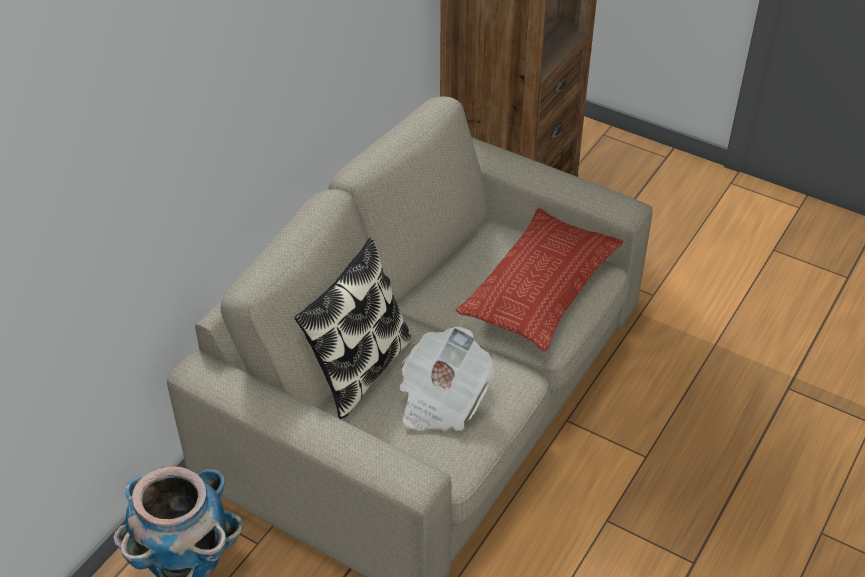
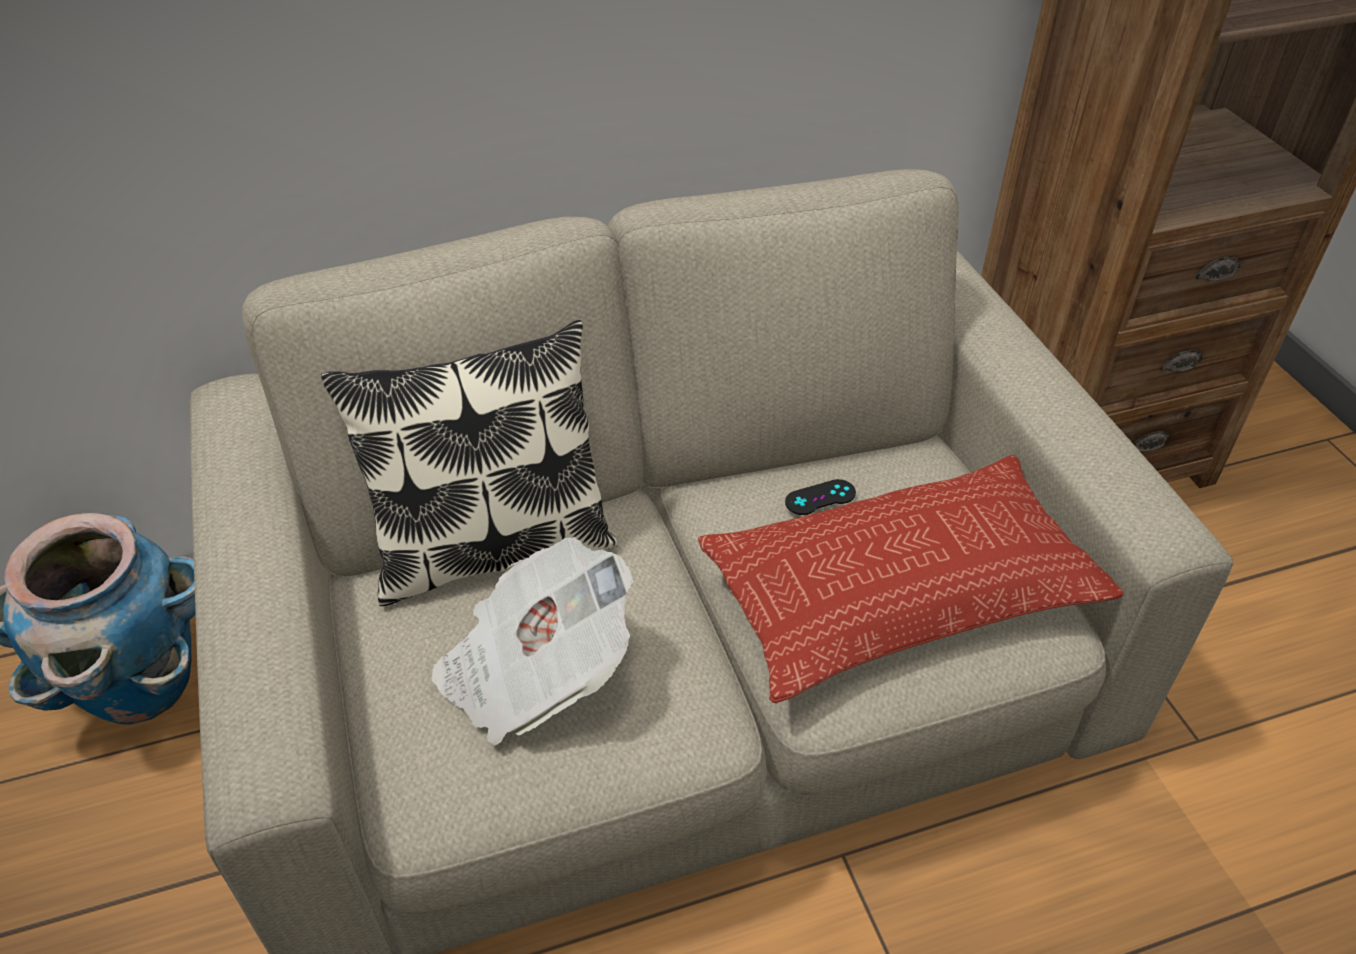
camera: 40 degrees right, 0 degrees up
(473, 270) = (820, 497): none -> black game controller

